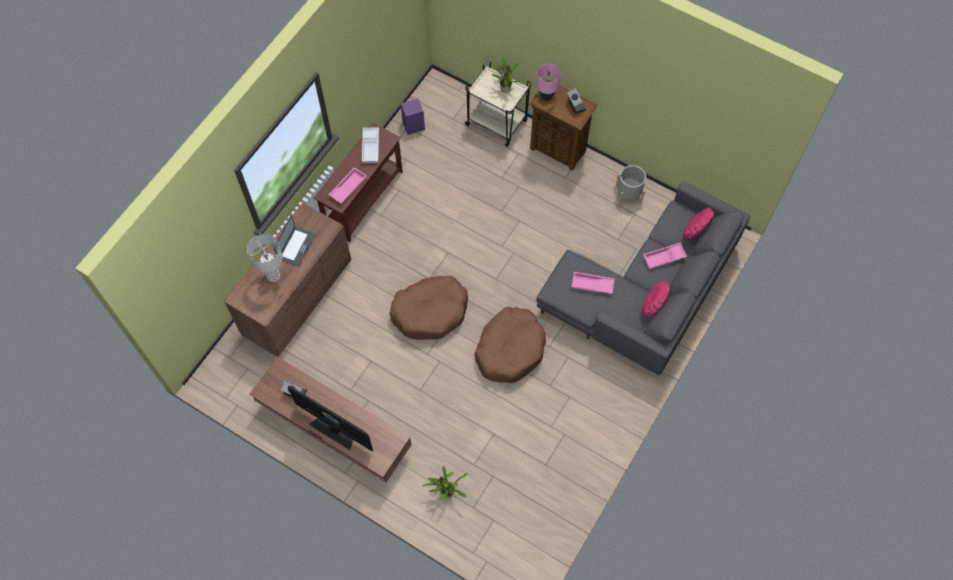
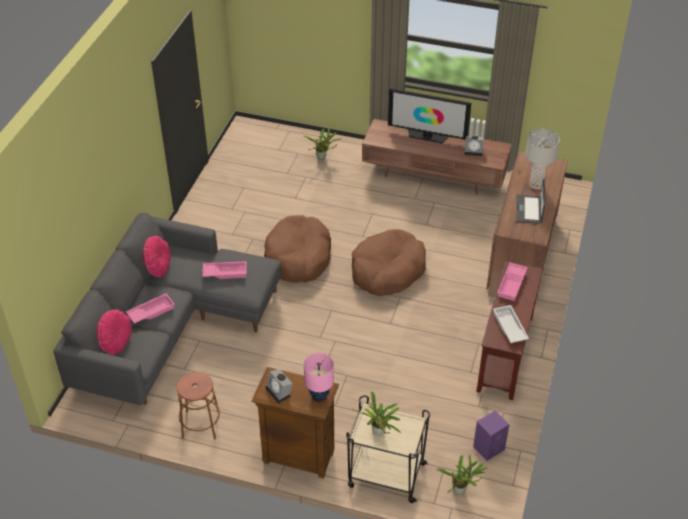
camera: 165 degrees right, 20 degrees down
(447, 100) = (461, 491): none -> potted plant
(628, 194) = (200, 425): grey planter -> brown stool

